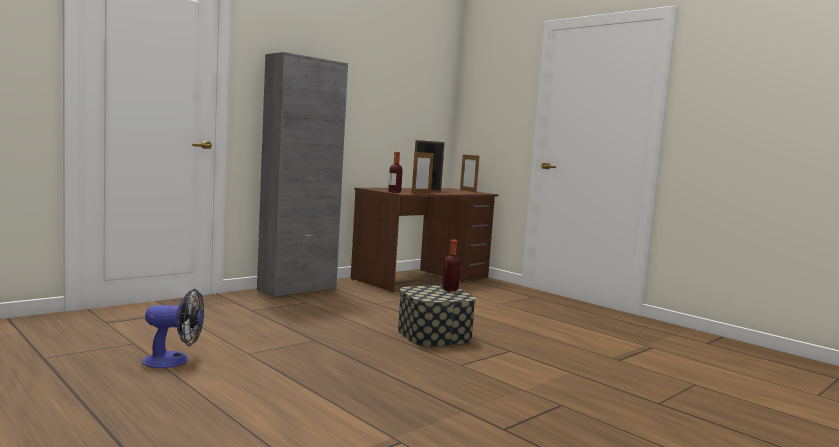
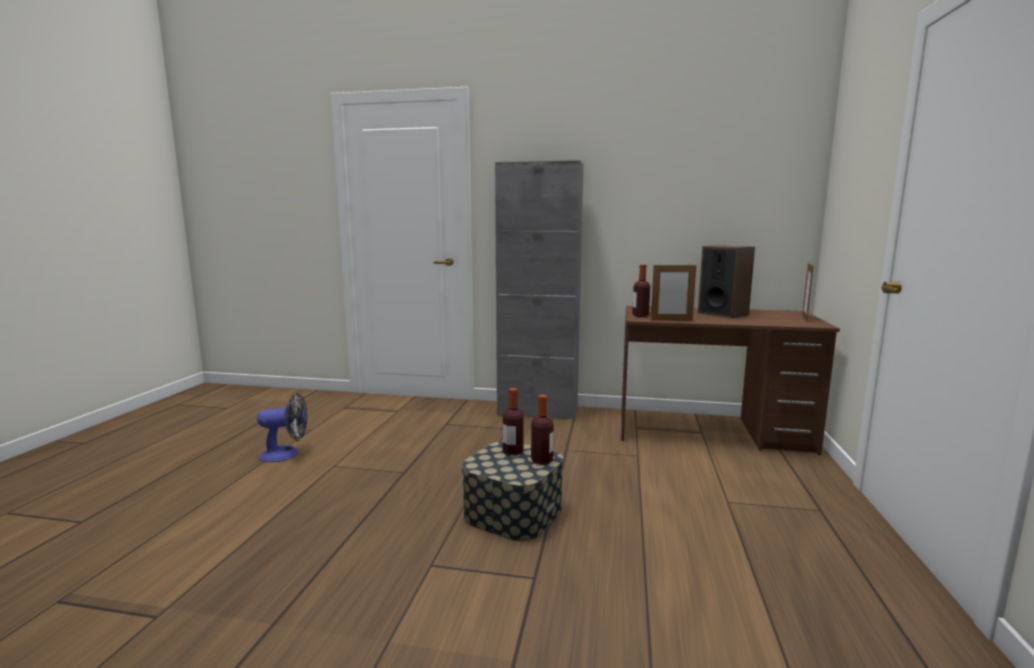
camera: 55 degrees right, 5 degrees up
(174, 361) = (286, 454): fan -> fan turned 60 degrees counterclockwise
(425, 290) = (513, 452): none -> bottle

